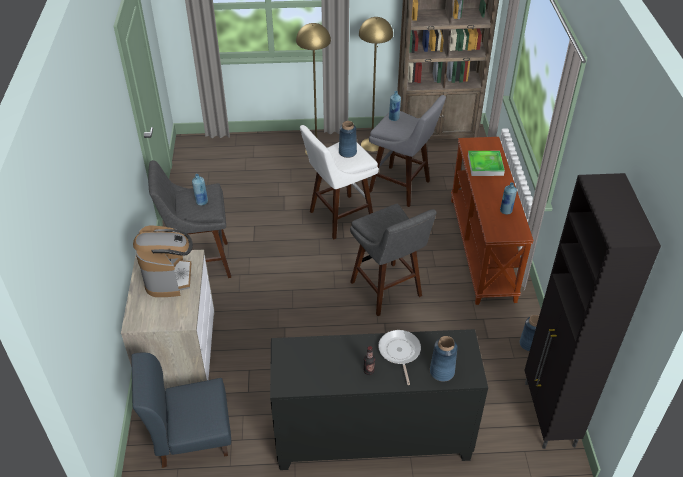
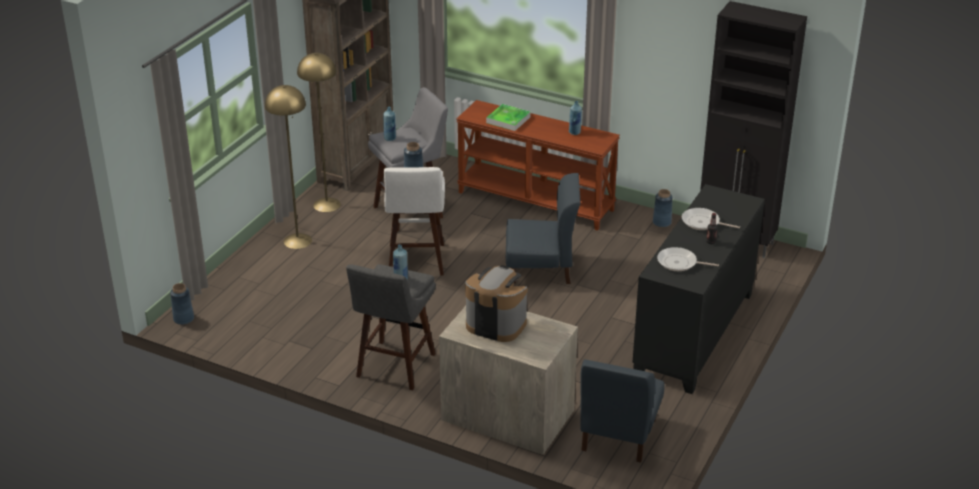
camera: 60 degrees left, 10 degrees down
(313, 360) = (679, 263): none -> frying pan
(388, 291) = (541, 269): grey stool -> blue chair
(442, 371) = (736, 211): blue vase -> blue vase (183, 319)

